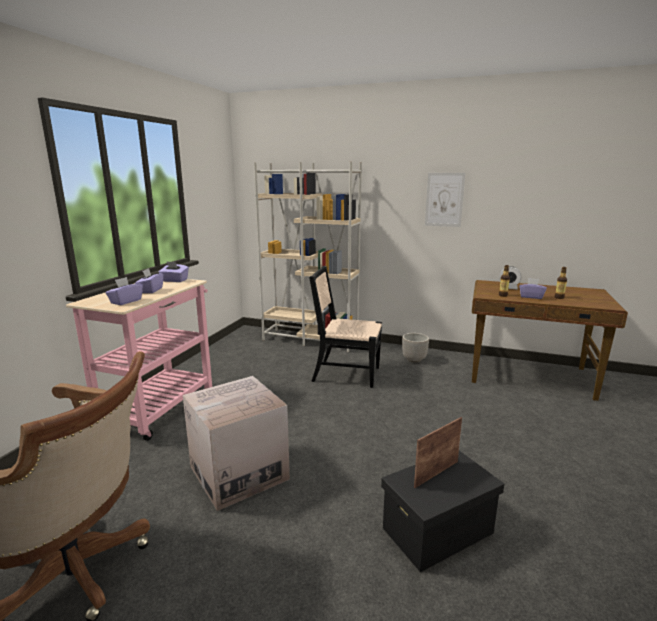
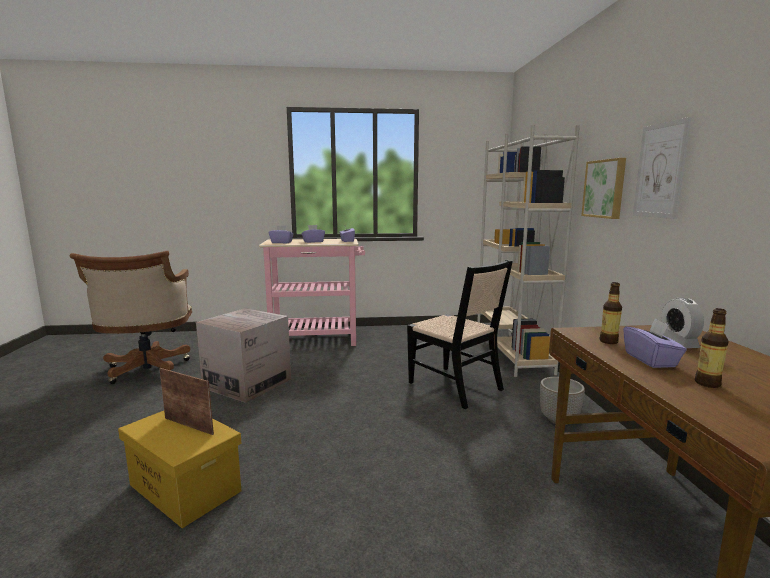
camera: 65 degrees right, 5 degrees down
(346, 374) = (454, 387): chair -> chair turned 150 degrees clockwise
(393, 208) = (605, 189): none -> picture
(437, 531) = (184, 488): black storage box -> yellow storage box

